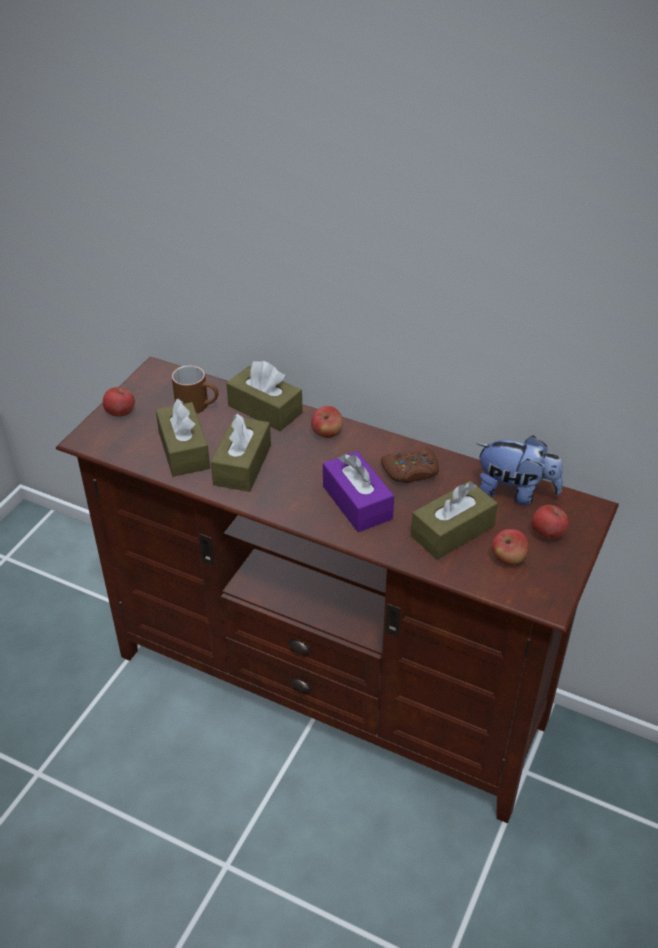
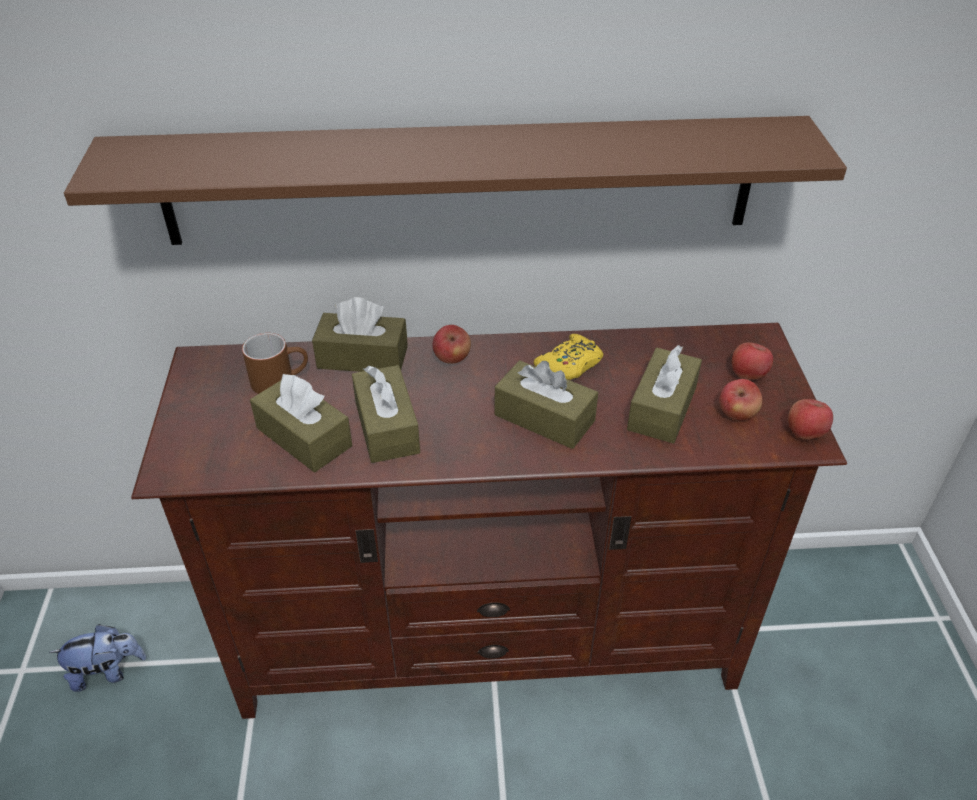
camera: 30 degrees left, 0 degrees up
(120, 413) = (190, 424): apple -> apple (805, 433)
(357, 502) = (544, 418): purple tissue box -> brown tissue box
(359, 296) = (459, 181): none -> brown shelf
(411, 471) = (570, 365): brown game controller -> yellow game controller
(515, 493) = (684, 348): plush toy -> plush toy (107, 671)

